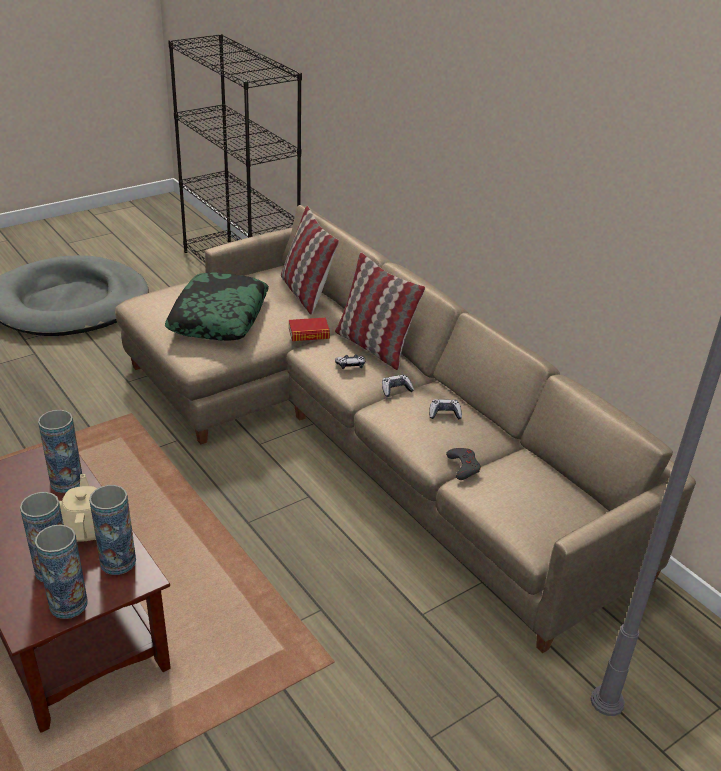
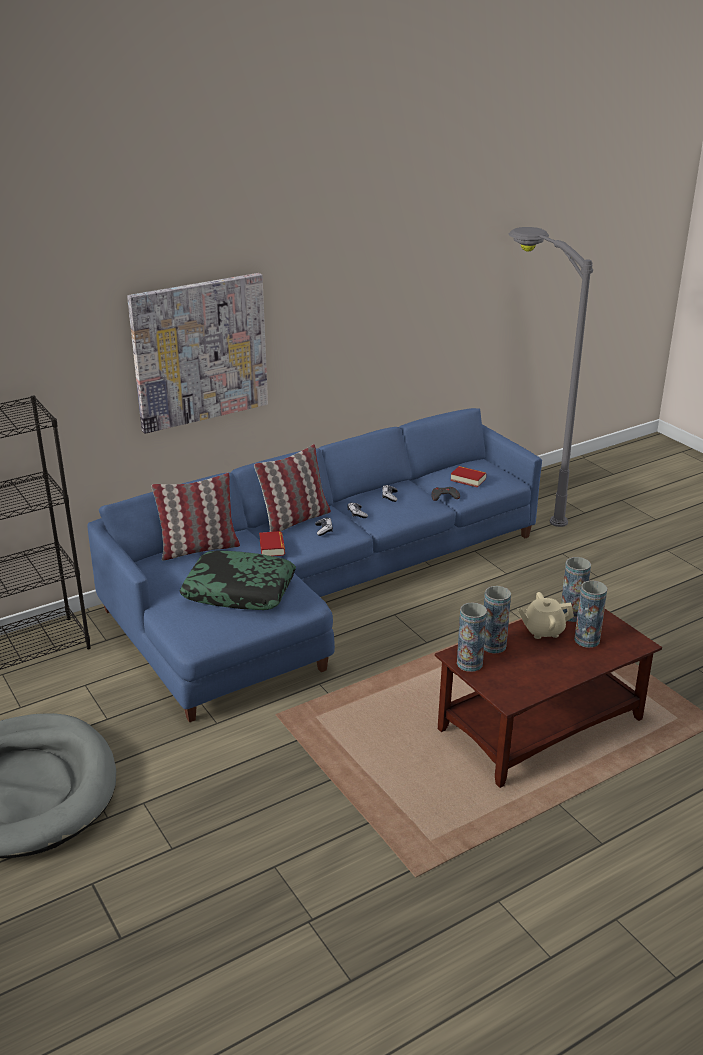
camera: 85 degrees left, 5 degrees down
(68, 604) = (615, 630): vase -> vase (469, 663)
(361, 434) = (315, 589): beige sofa -> blue sofa
(416, 116) = (199, 351): none -> picture
(517, 489) = (468, 479): none -> book

